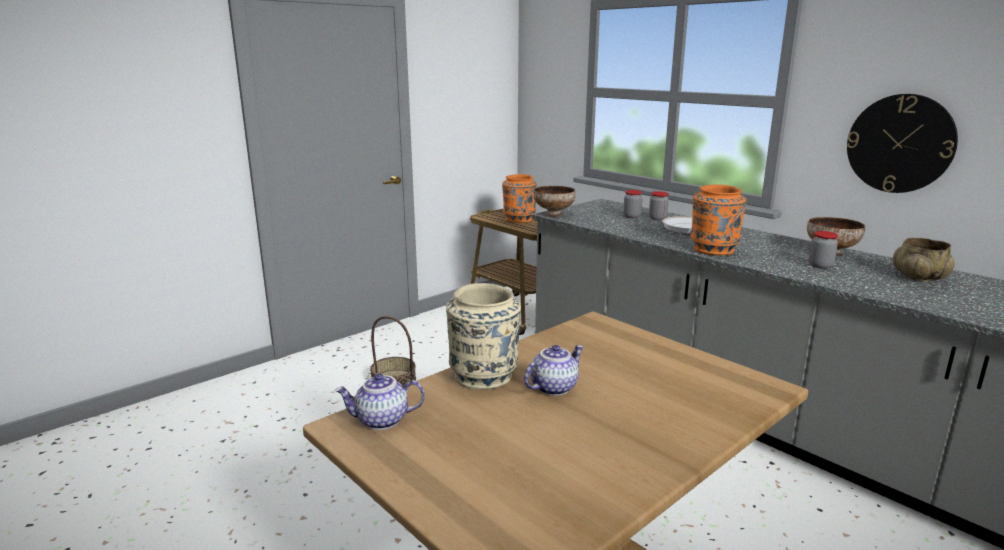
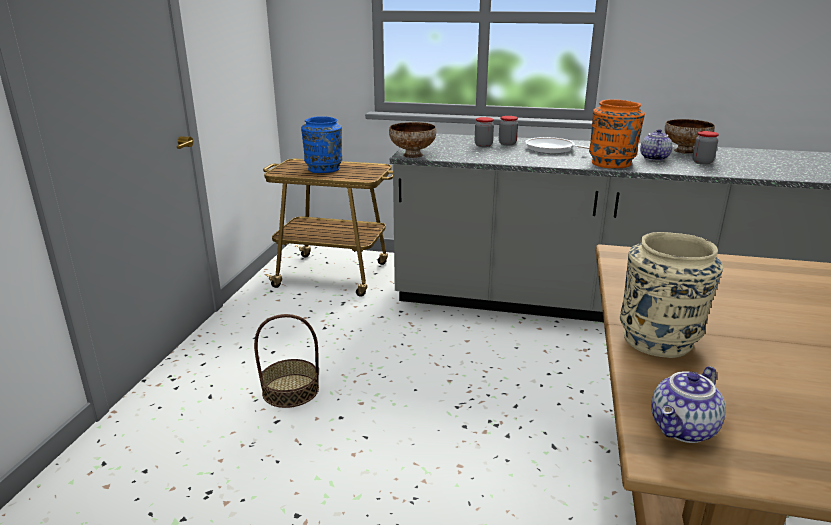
camera: 35 degrees left, 5 degrees up
(519, 219) = (324, 169): orange vase -> blue vase
(553, 387) = (725, 327): teapot -> teapot (653, 158)
(900, 143) = (708, 49): wall clock -> none
(919, 277) = (769, 159): beige bowl -> none

